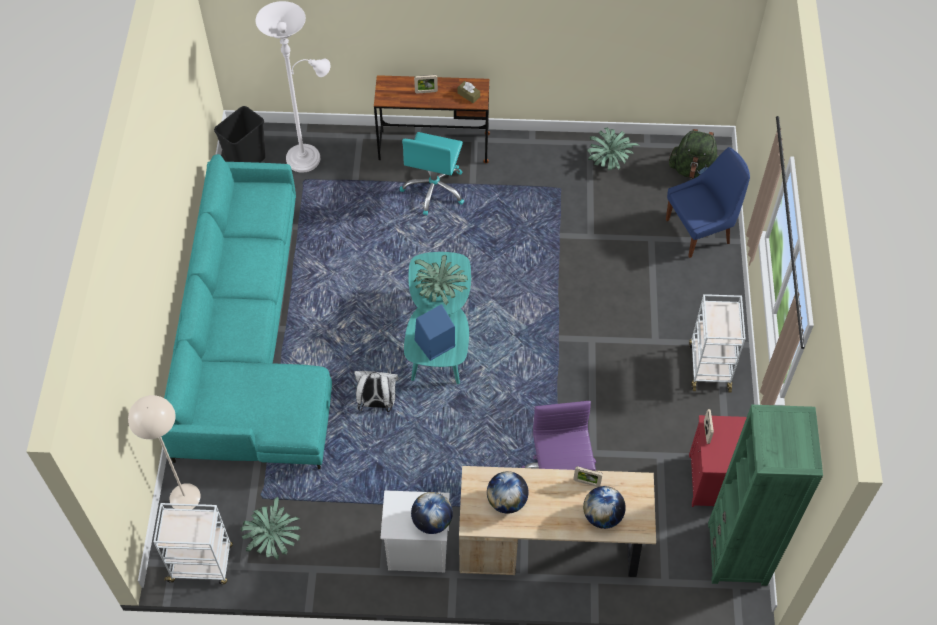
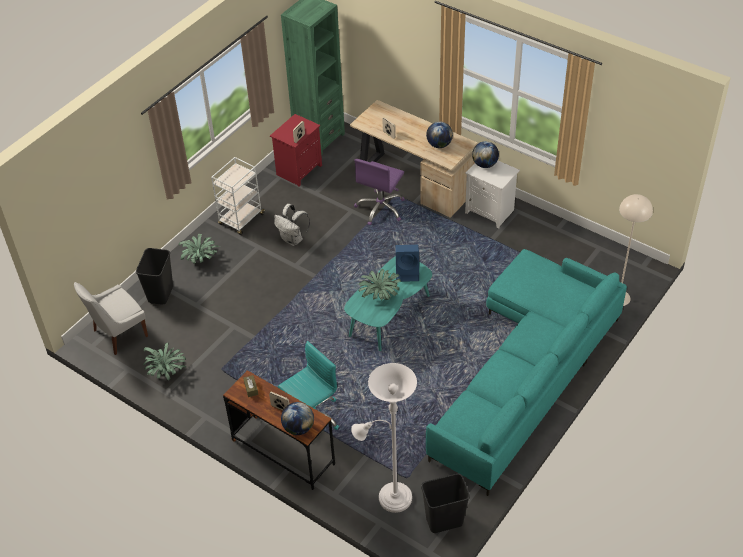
camera: 145 degrees left, 10 degrees down
(202, 563) = (624, 259): white cart -> none
(274, 539) = (573, 252): potted plant -> potted plant (200, 258)
(377, 403) = (461, 293): white backpack -> white backpack (293, 239)
(602, 516) = (394, 119): globe -> globe (298, 428)
(693, 170) = (118, 334): green backpack -> white chair
(700, 231) = (160, 294): blue chair -> black trash can

